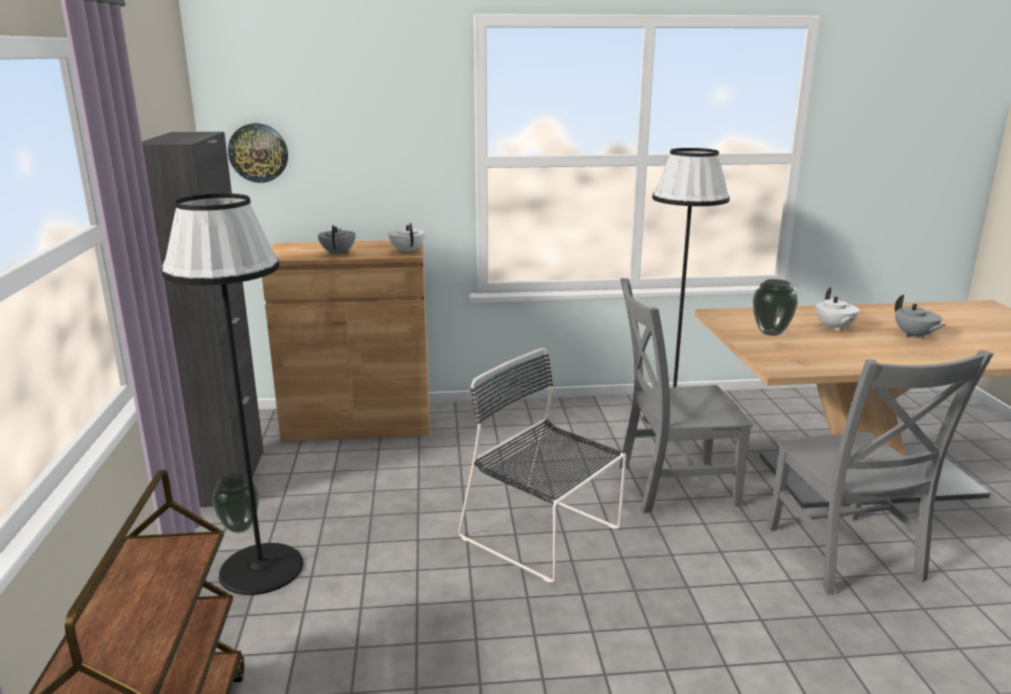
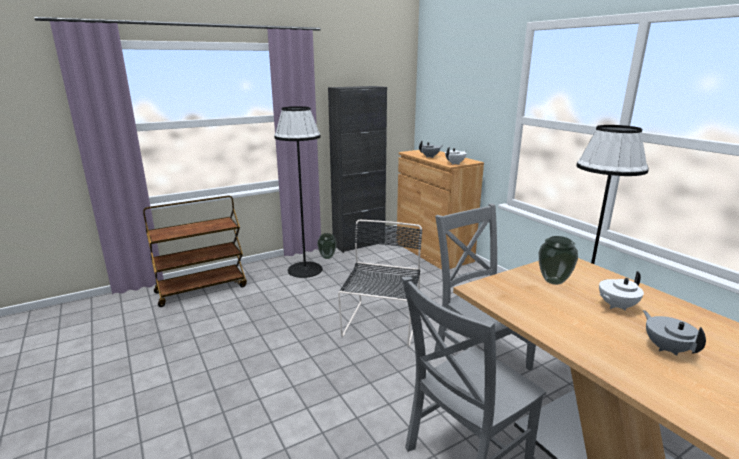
camera: 65 degrees right, 0 degrees up
(258, 153) = (432, 101): wall clock -> none
(914, 336) = (667, 348): grey teapot -> grey teapot turned 120 degrees clockwise

